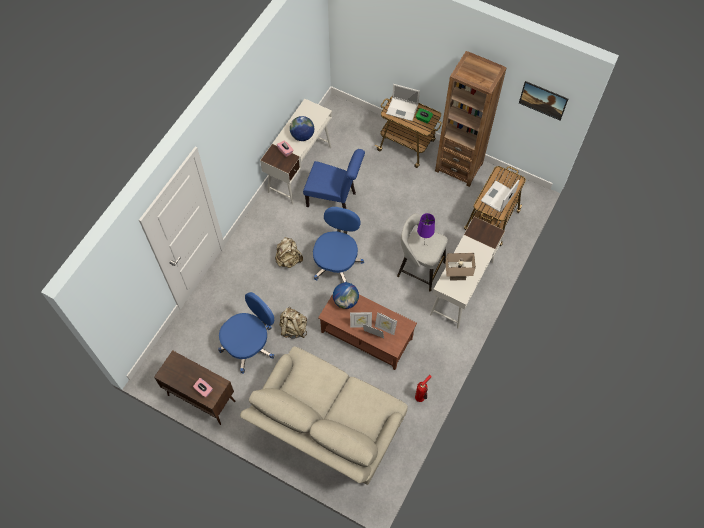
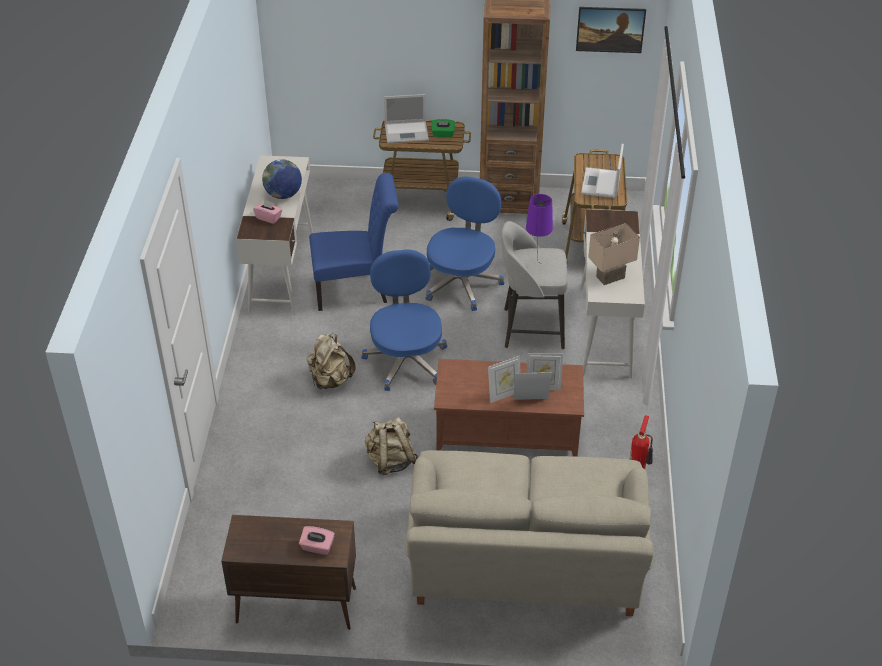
camera: 25 degrees left, 20 degrees down
(249, 345) = (333, 506): blue office chair -> blue office chair (462, 282)
(346, 301) = (463, 374): globe -> none

